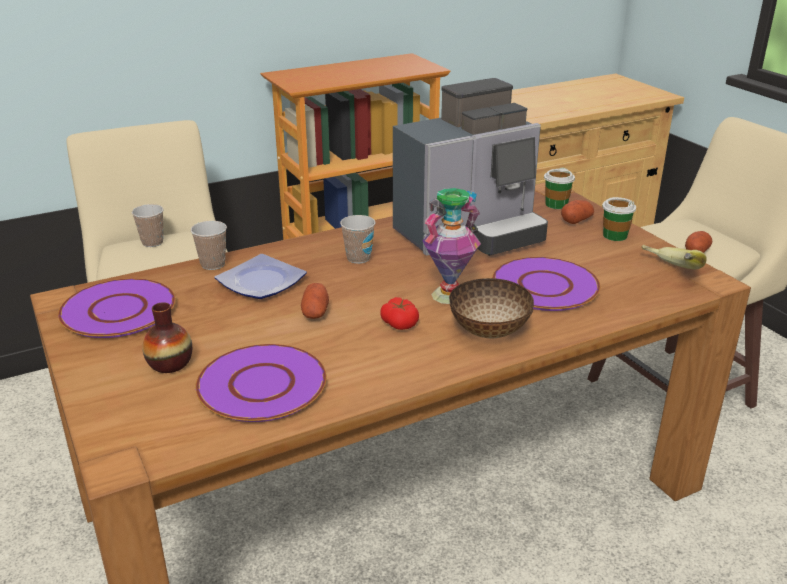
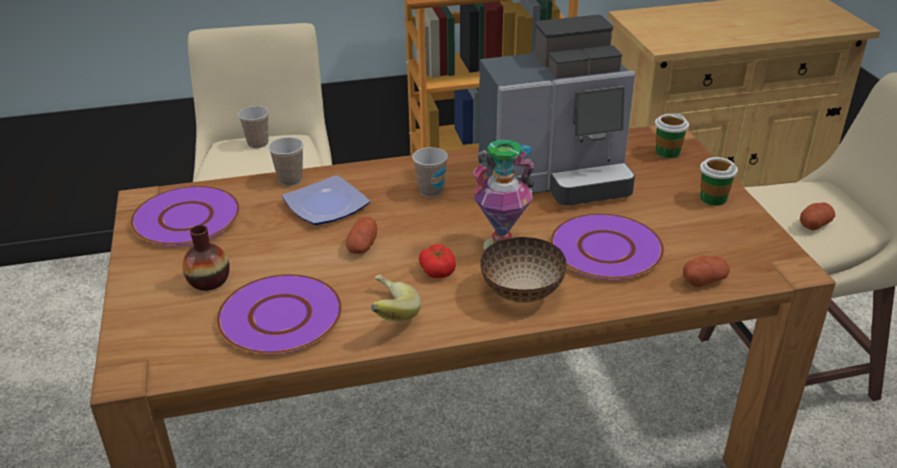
camera: 15 degrees right, 5 degrees up
(576, 220) = (680, 174): potato -> potato (704, 280)
(667, 272) = (749, 251): banana -> banana (387, 314)

